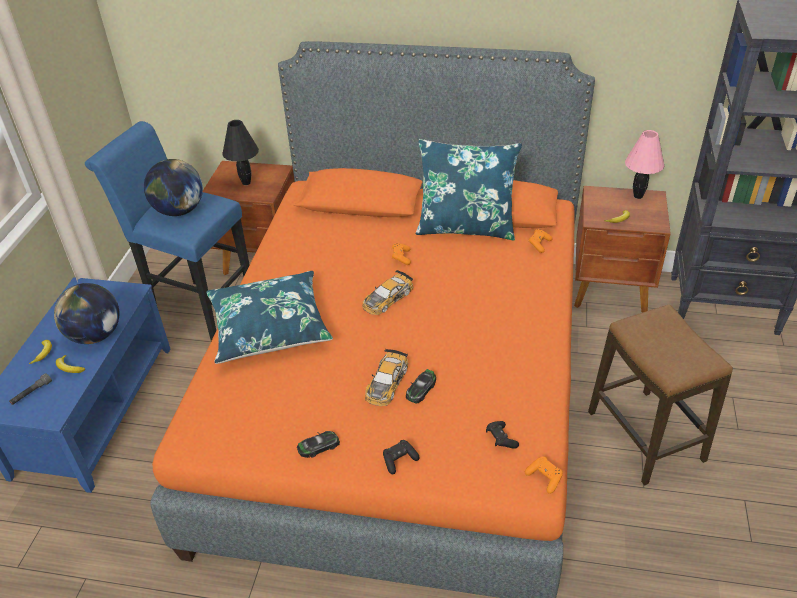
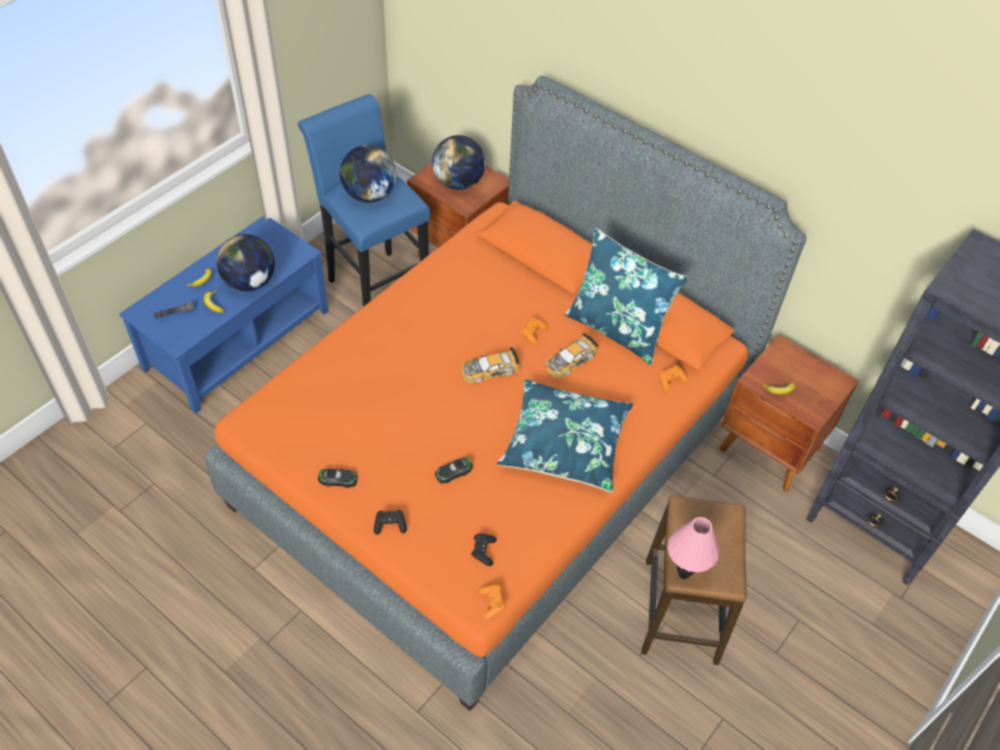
camera: 25 degrees right, 10 degrees up
(246, 182) = (458, 183): black table lamp -> globe
(269, 327) = (374, 349): blue pillow -> blue pillow (565, 443)
(386, 383) = (430, 451): toy car -> toy car (570, 360)
(638, 196) = (824, 373): pink table lamp -> pink table lamp (684, 574)

